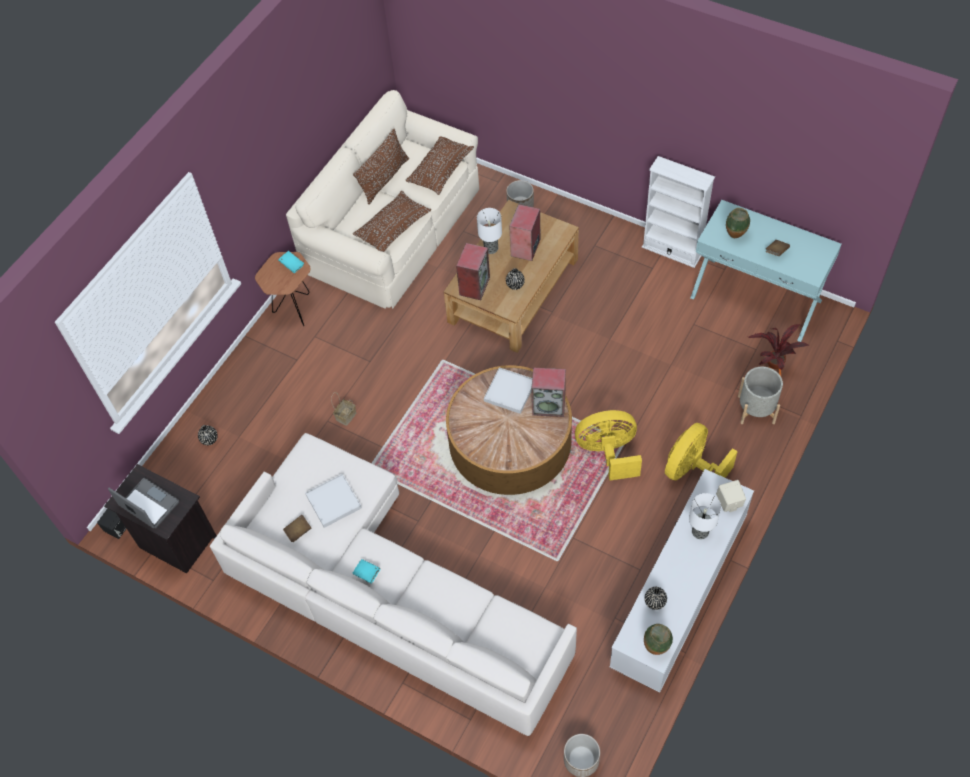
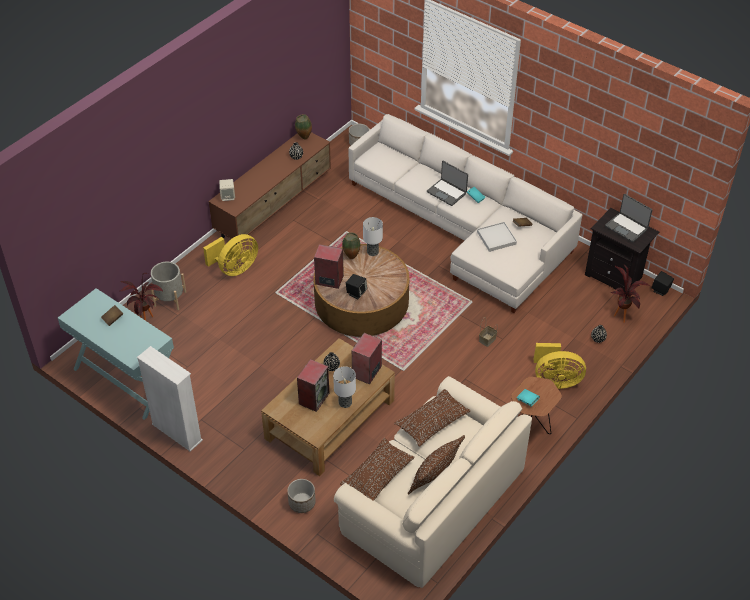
camera: 175 degrees left, 10 degrees down
(174, 481) = (622, 314): none -> potted plant
(410, 579) = (447, 192): none -> laptop
(509, 392) = (356, 293): white tray -> black speaker
(608, 453) = (290, 287): yellow fan -> yellow fan (555, 380)
(677, 595) = (274, 204): white tv stand -> brown tv stand
(700, 532) = (253, 185): table lamp -> table lamp (372, 251)
(735, 236) = (139, 336): vase -> vase (351, 257)

